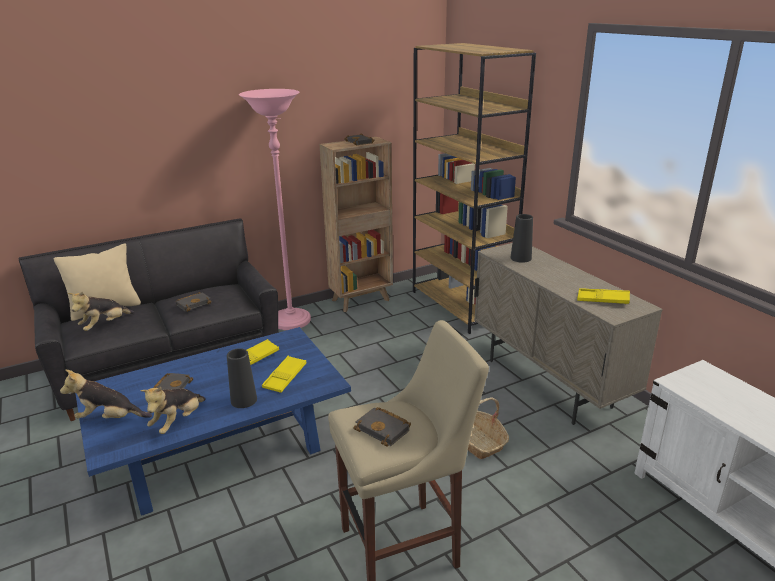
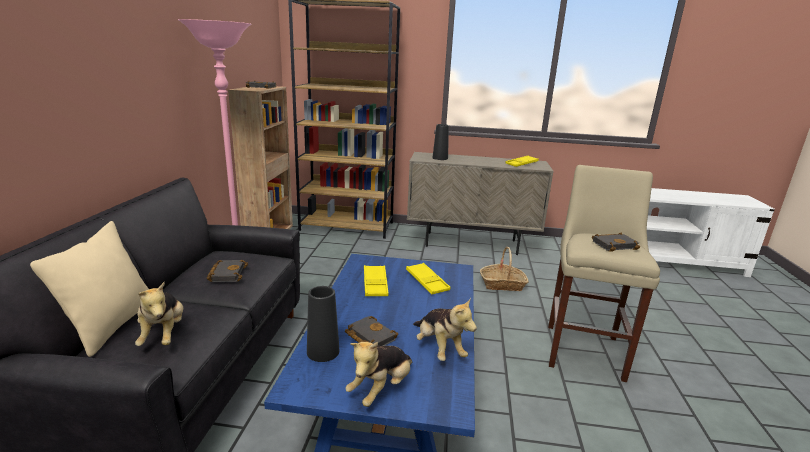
camera: 55 degrees left, 5 degrees down
(244, 400) = (441, 308): black vase -> black vase (323, 351)

